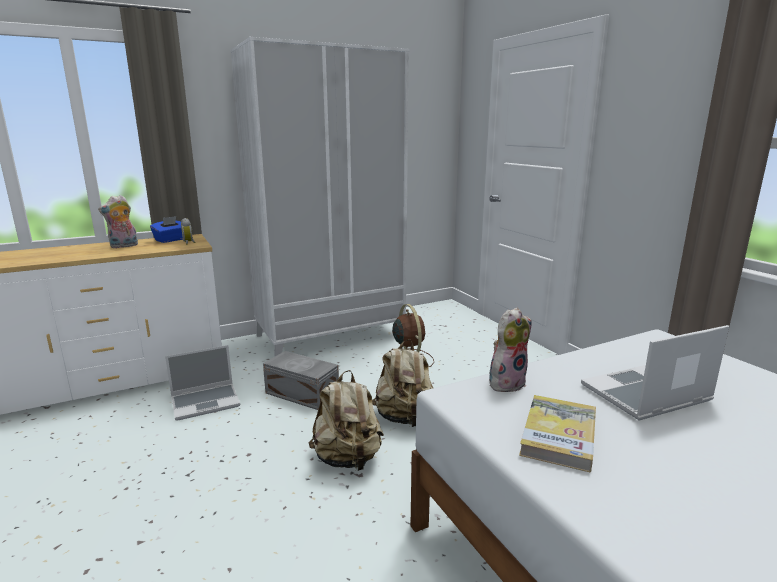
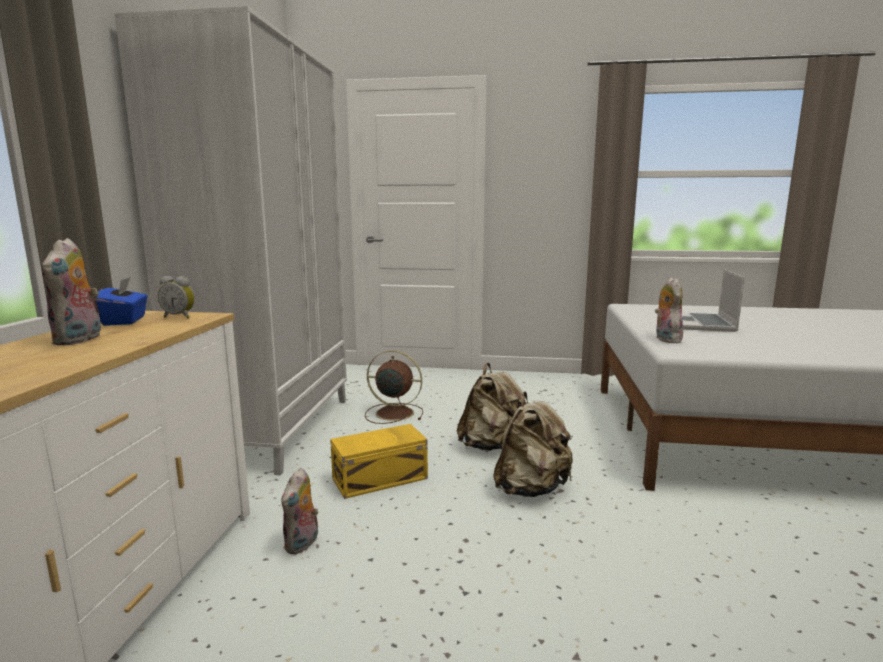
camera: 55 degrees left, 5 degrees down
(206, 402) = (303, 544): laptop -> plush toy
(302, 394) = (381, 478): grey storage box -> yellow storage box
(558, 435) = (747, 346): book -> none

